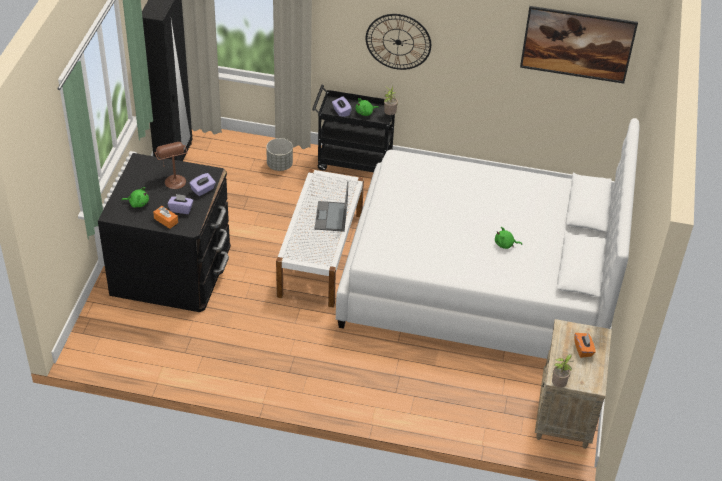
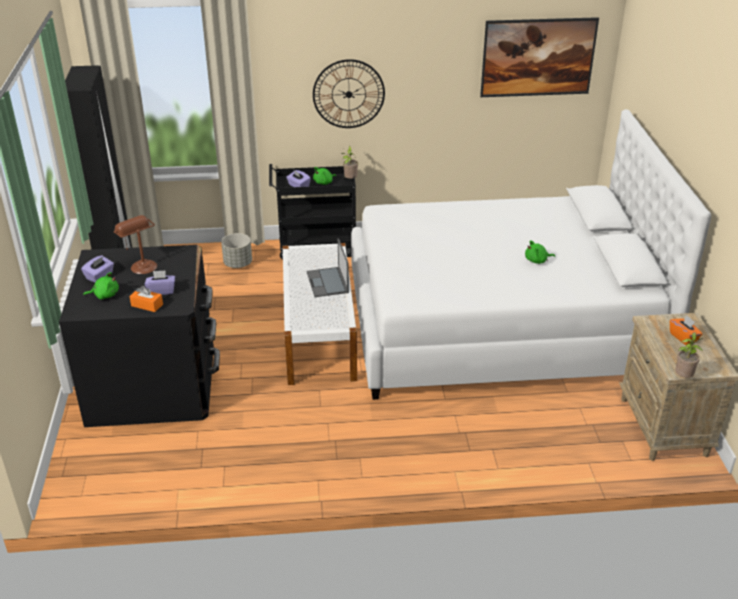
camera: 15 degrees left, 10 degrees down
(203, 190) = (181, 268): purple tissue box -> purple tissue box (100, 276)

